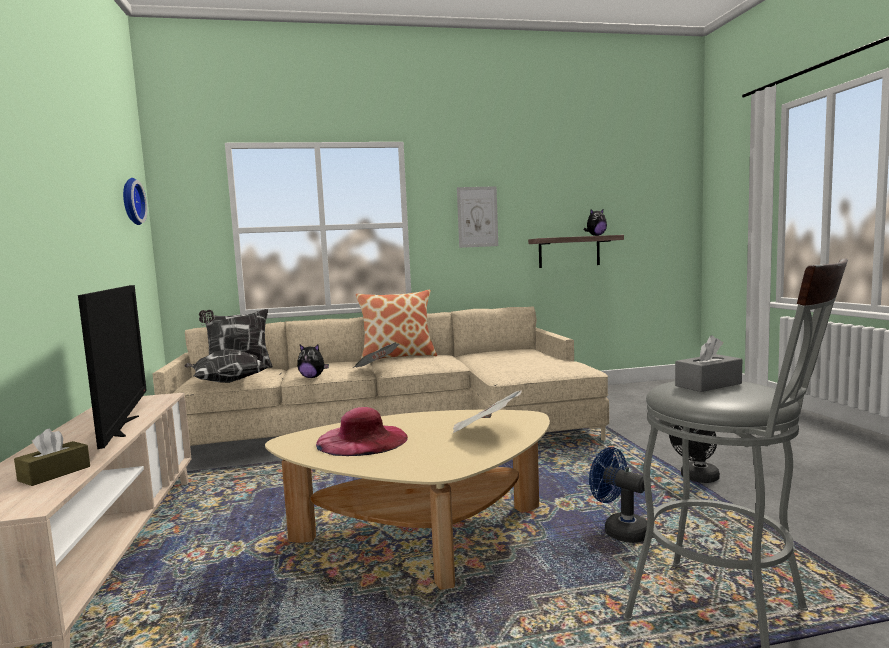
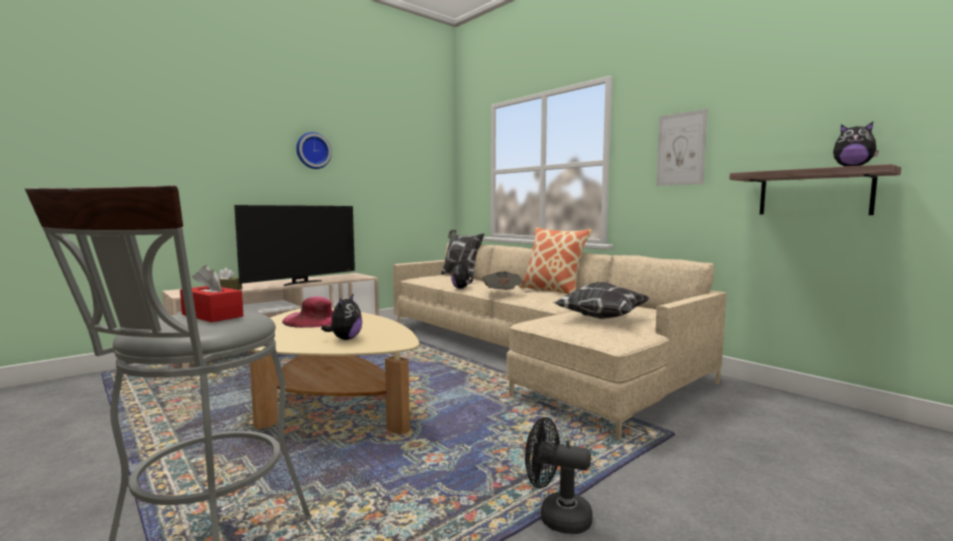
camera: 60 degrees right, 0 degrees up
(130, 201) = (425, 154): wall clock -> wall clock (312, 151)
(227, 382) = (426, 280): pillow -> pillow (600, 318)
(484, 432) = (345, 339): newspaper -> plush toy
(620, 530) = (373, 479): blue fan -> none
(708, 384) = (212, 315): grey tissue box -> red tissue box

